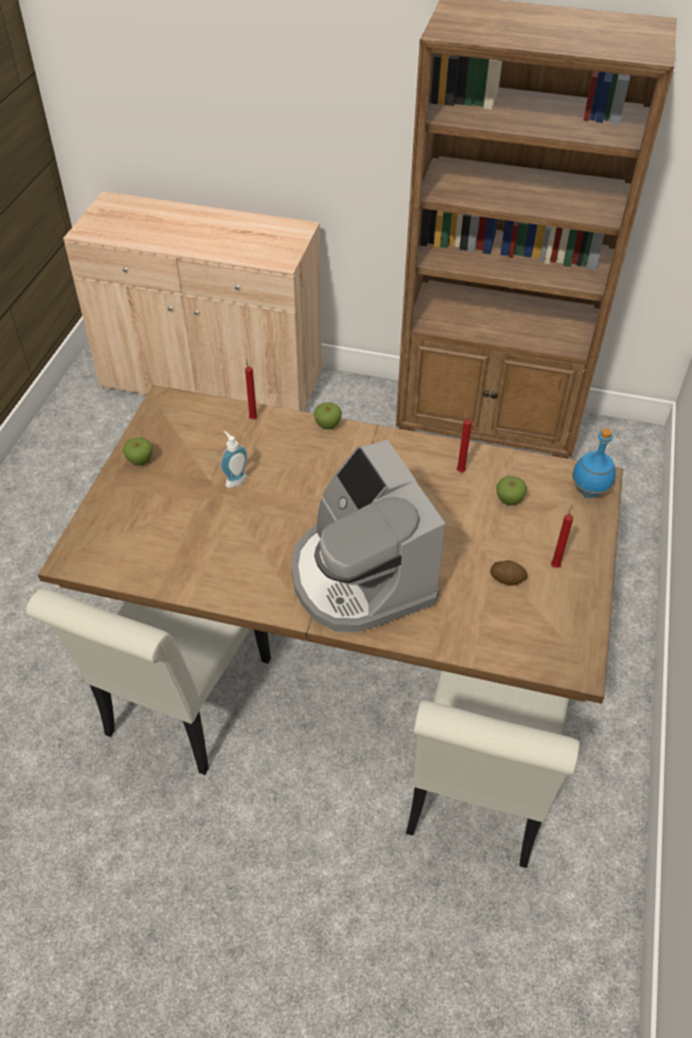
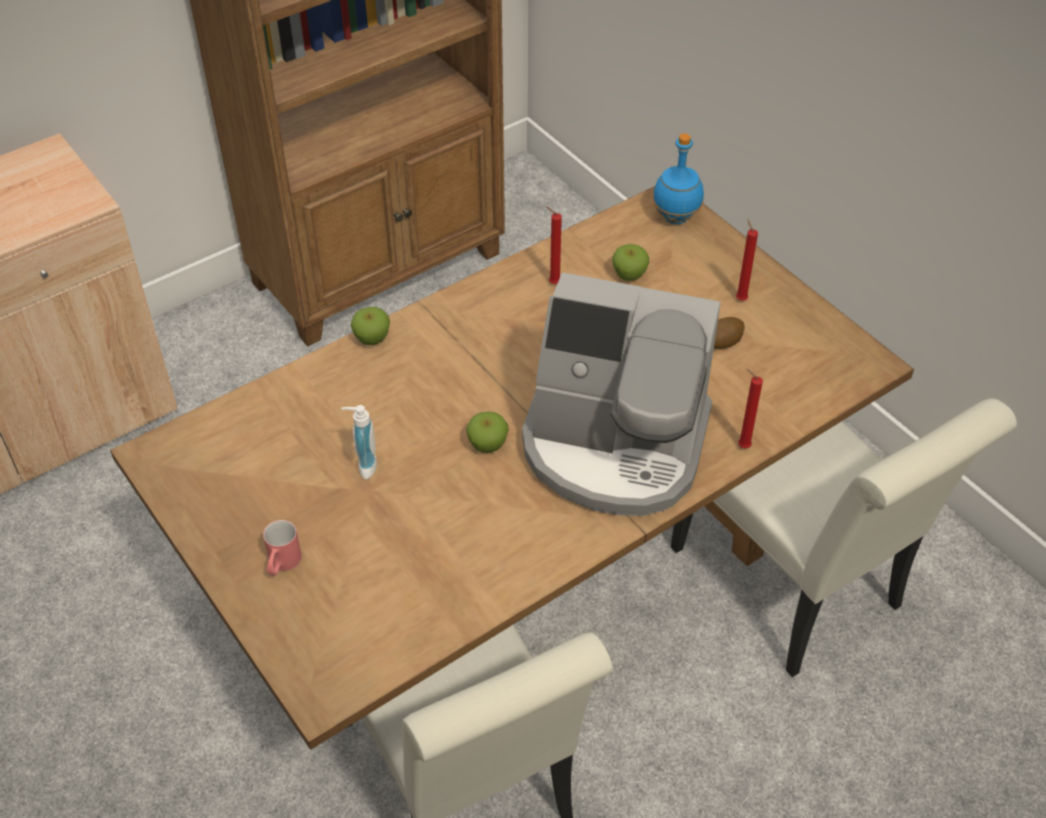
camera: 50 degrees left, 0 degrees up
(138, 492) = (282, 565): none -> red mug
(140, 461) = (231, 535): apple -> apple (487, 445)
(253, 418) = (284, 393): red candle -> red candle (742, 446)

